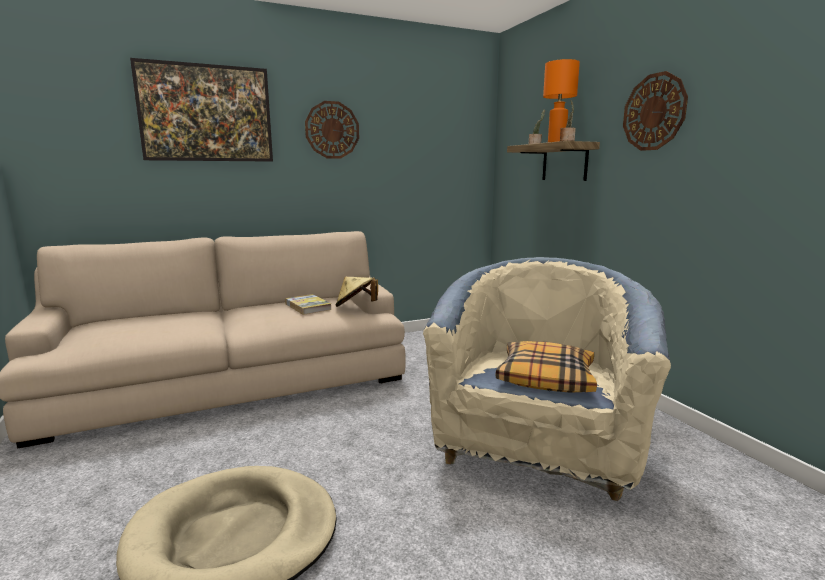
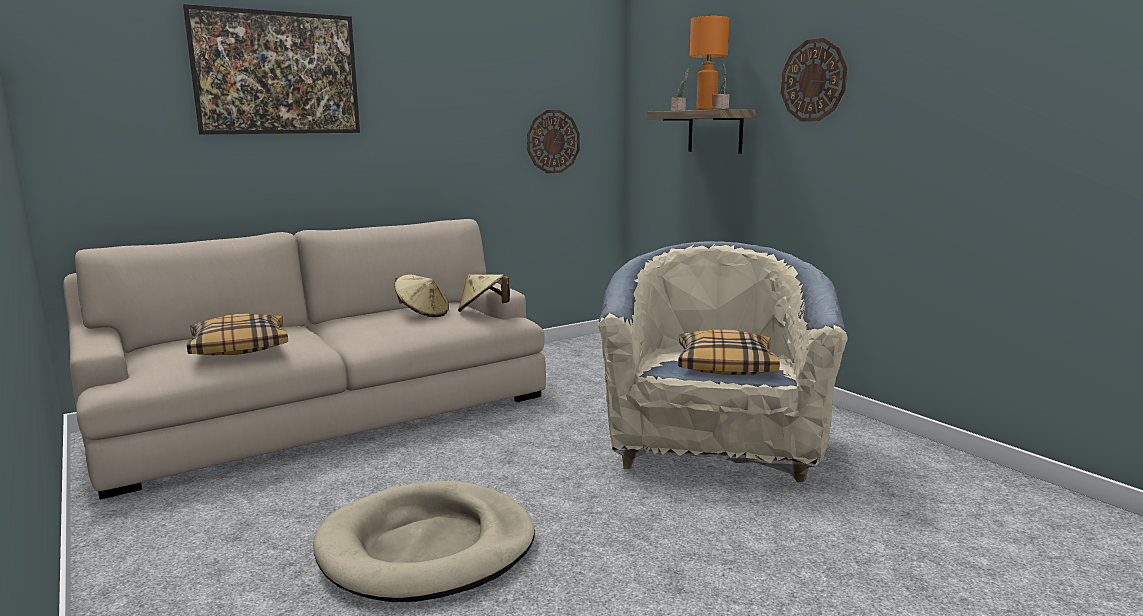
camera: 10 degrees left, 0 degrees up
(148, 329) = (240, 347): none -> pillow
(308, 306) = (422, 314): book -> beige hat
(332, 130) = (430, 92): wall clock -> wall clock (553, 141)

